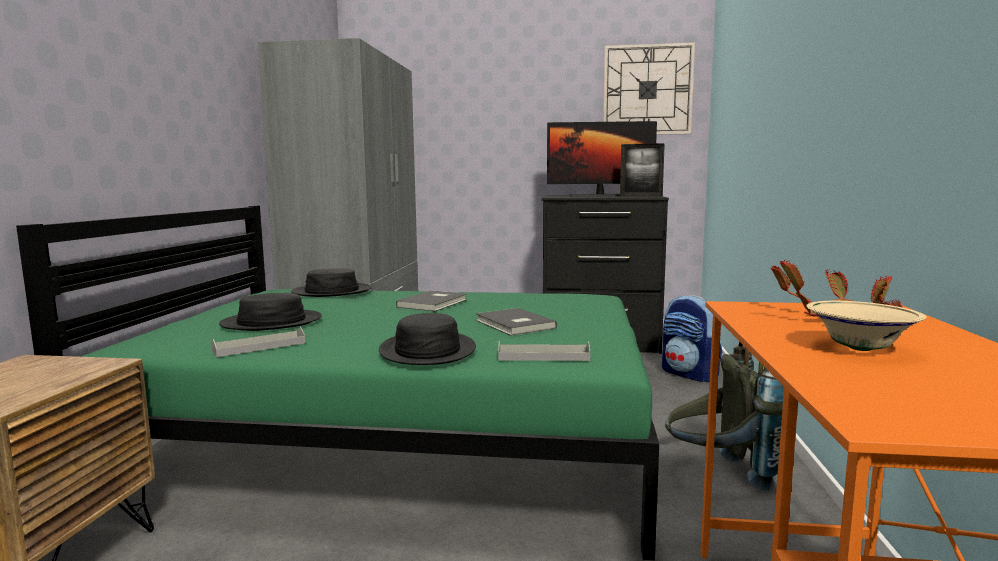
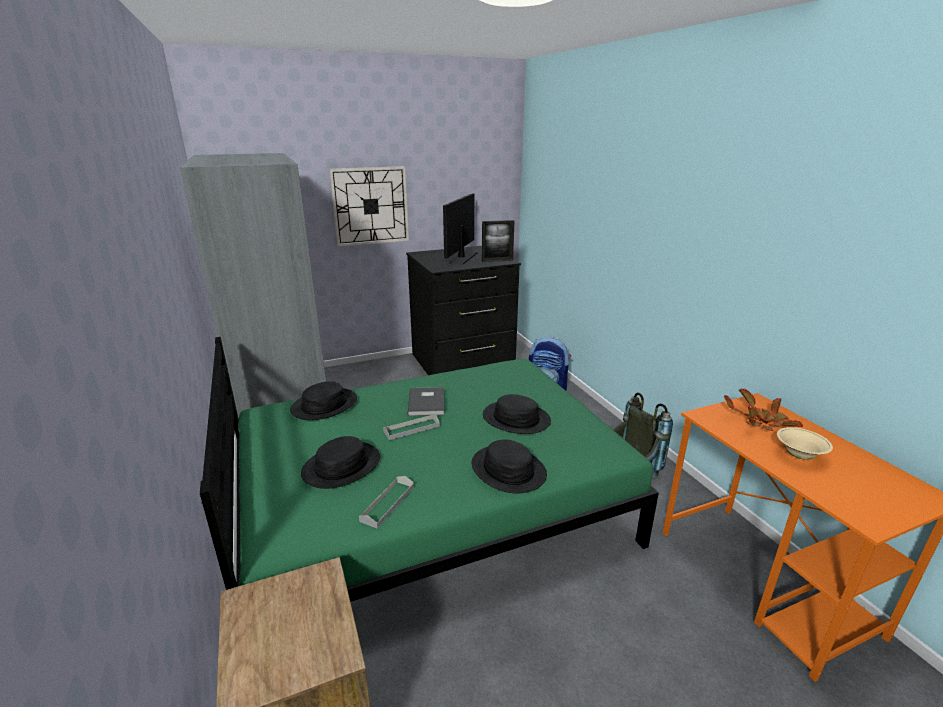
camera: 30 degrees left, 15 degrees up
(513, 325) = (516, 419): grey book -> black hat
(543, 356) = (580, 454): grey tray -> grey tray (411, 429)
(600, 195) = (460, 257): monitor -> monitor turned 135 degrees clockwise
(647, 90) = (478, 162): wall clock -> wall clock (370, 206)

